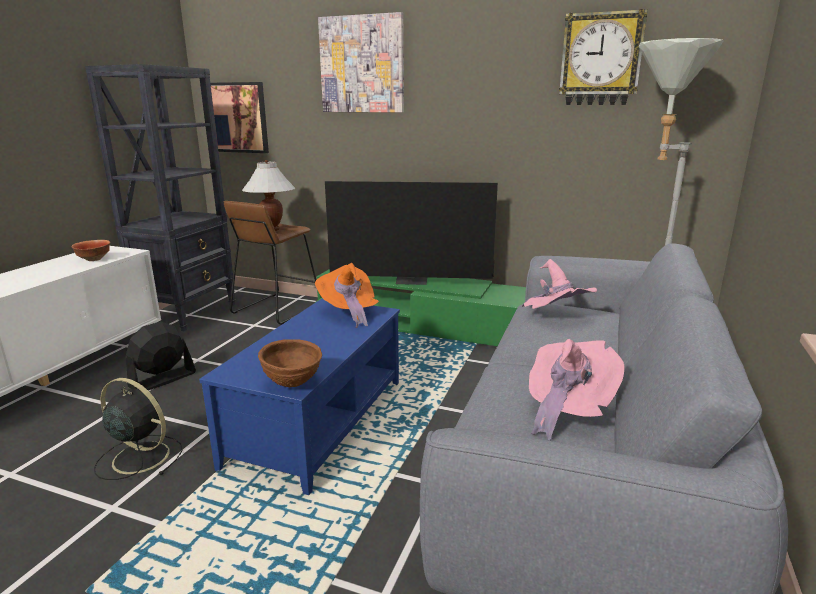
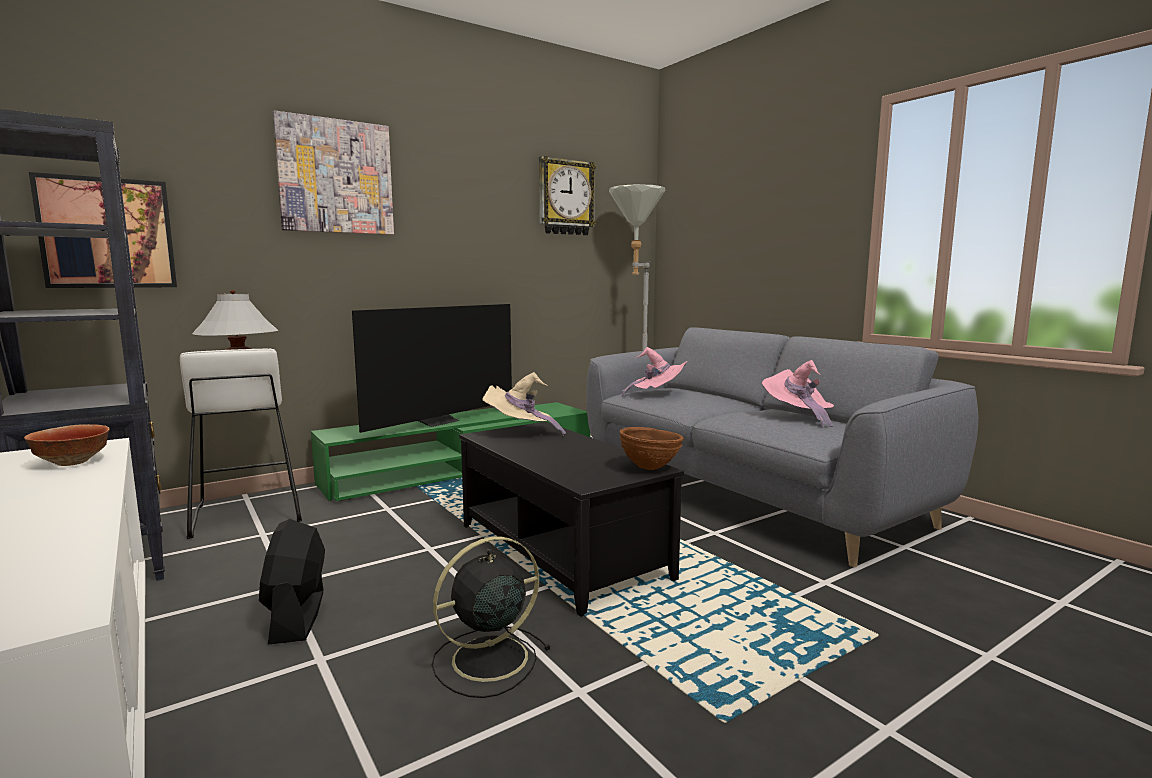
camera: 55 degrees left, 10 degrees down
(276, 308) = (246, 513): brown stool -> white stool
(320, 422) = (562, 550): blue coffee table -> black coffee table
(348, 312) = (520, 433): orange hat -> beige hat

